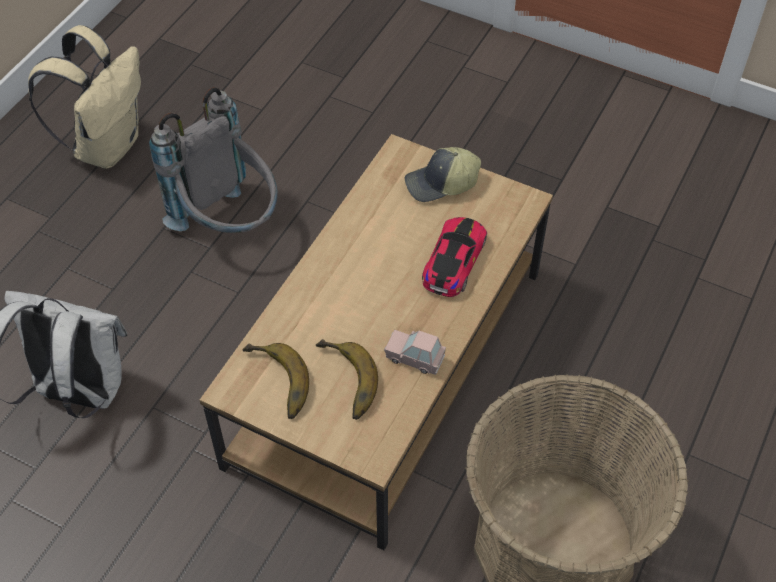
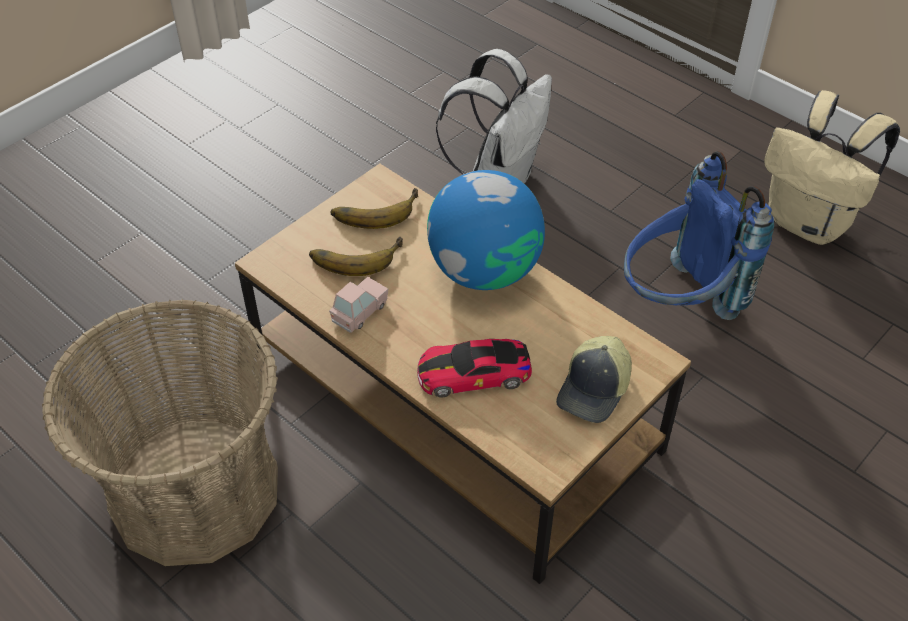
camera: 105 degrees right, 5 degrees down
(229, 225) = (677, 304): grey backpack -> blue backpack
(333, 277) = (484, 270): none -> globe
(441, 184) = (595, 389): cap -> cap turned 150 degrees counterclockwise
(454, 261) = (474, 373): toy car -> toy car turned 135 degrees clockwise

